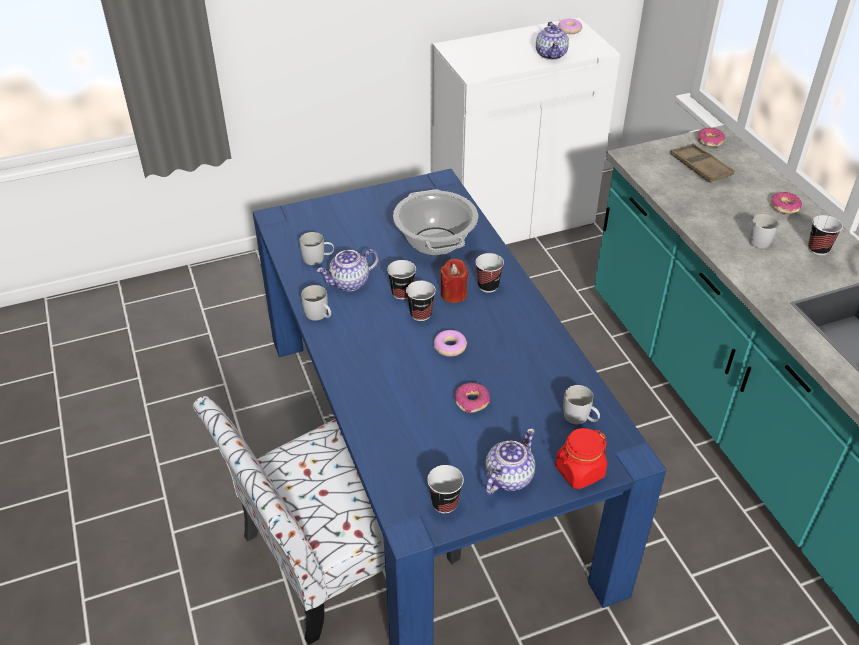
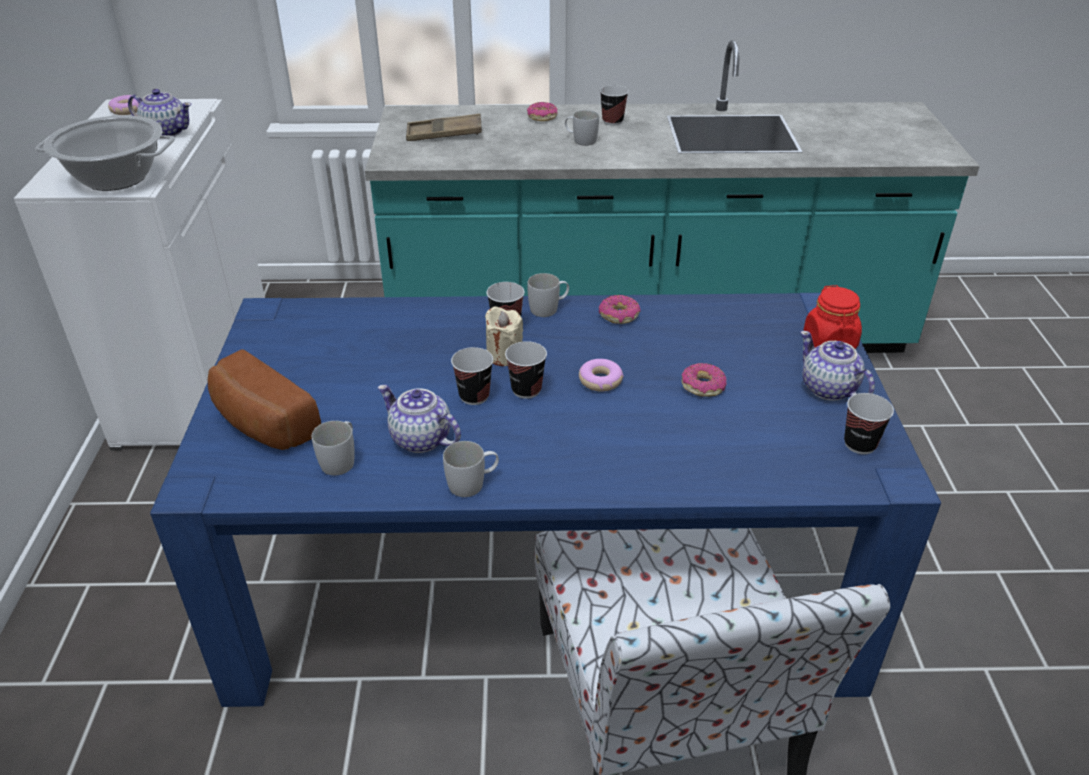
camera: 70 degrees left, 5 degrees down
(334, 220) = (261, 424): none -> bread
(349, 283) = (420, 439): teapot -> teapot turned 135 degrees clockwise
(435, 241) = (388, 346): cooking pot -> cooking pot (115, 178)
(453, 294) = (504, 355): red candle -> beige candle
(580, 418) = (754, 321): white mug -> white mug (549, 308)
(709, 141) = (406, 118): donut -> donut (619, 316)

